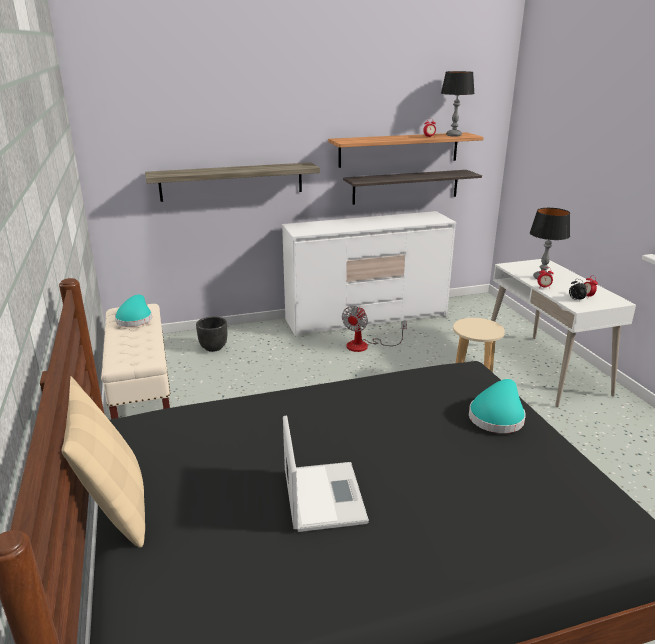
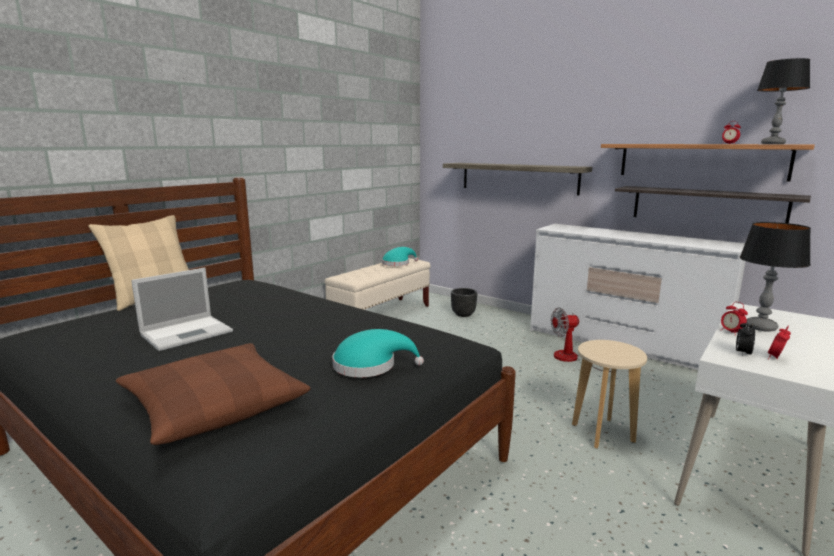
camera: 55 degrees right, 10 degrees down
(528, 508) = (214, 405): none -> brown pillow

